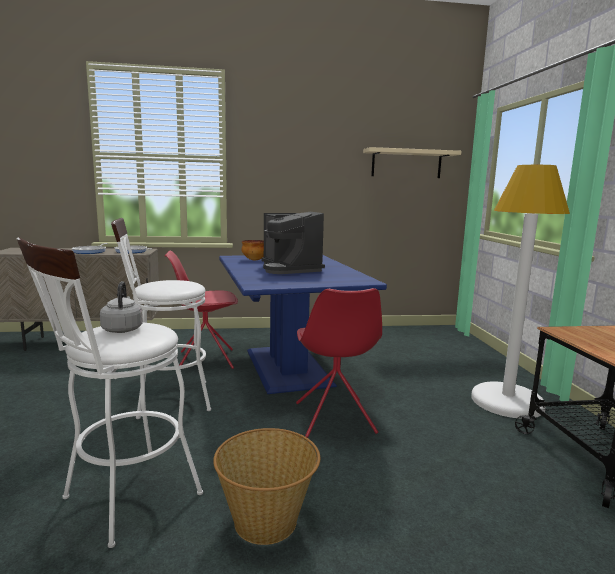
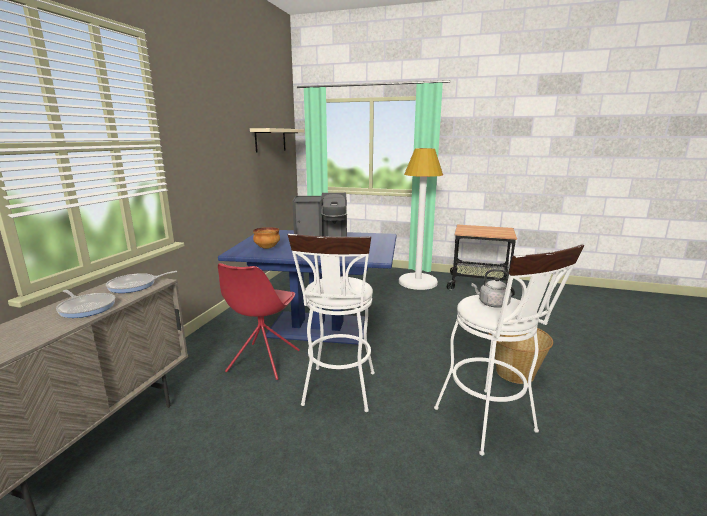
camera: 65 degrees left, 5 degrees up
(334, 418) = (412, 329): red chair -> none

